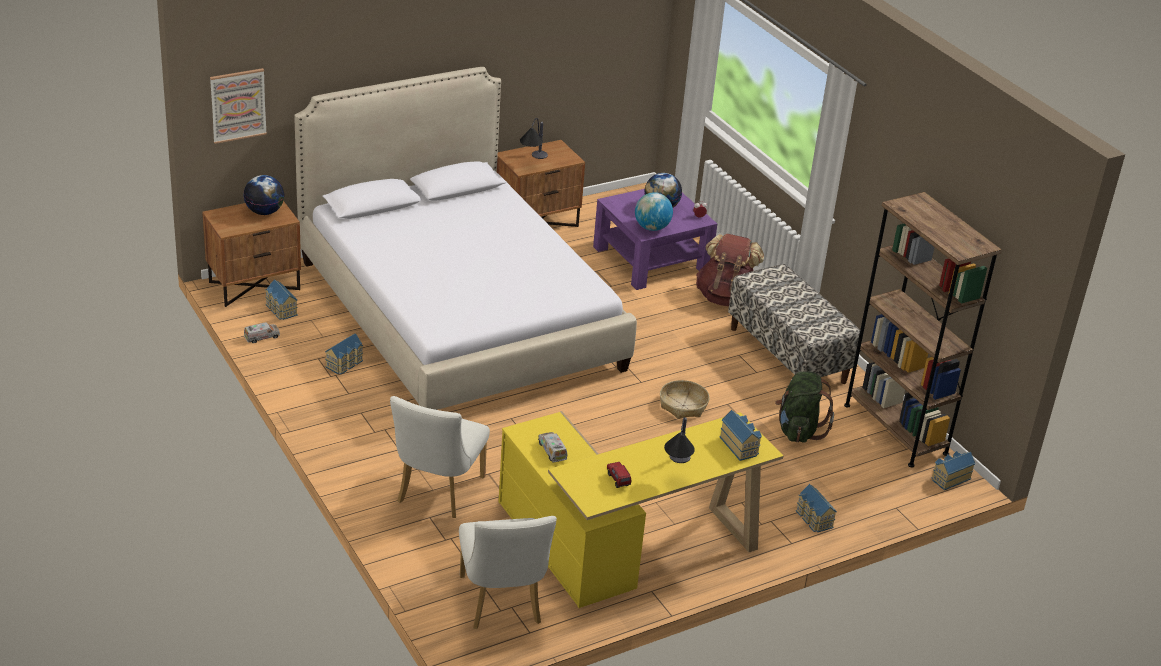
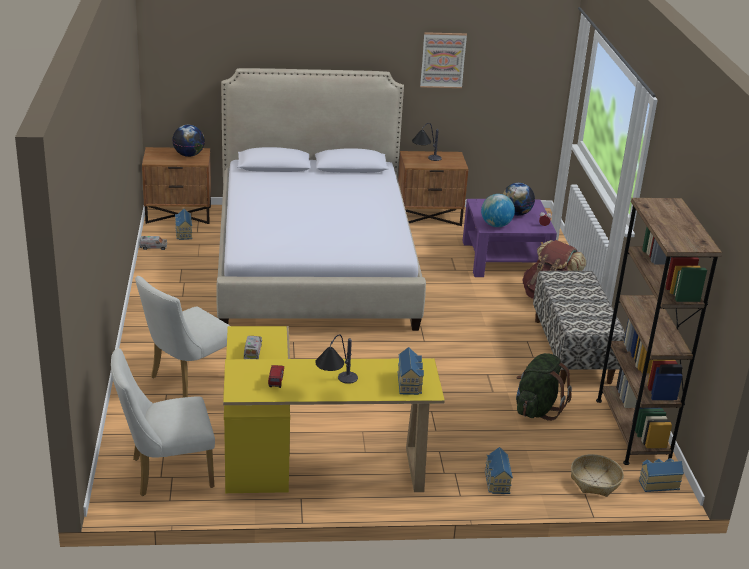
camera: 25 degrees right, 5 degrees down
(238, 105) = (177, 65): picture -> picture (443, 60)
(345, 363) = (198, 276): toy house -> none
(502, 605) = (165, 473): white chair -> white chair turned 60 degrees clockwise
(683, 406) = (446, 366): basket -> basket (595, 481)

